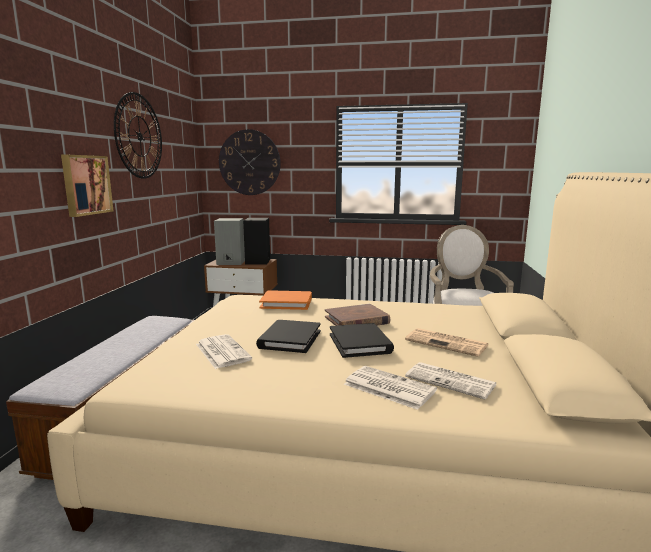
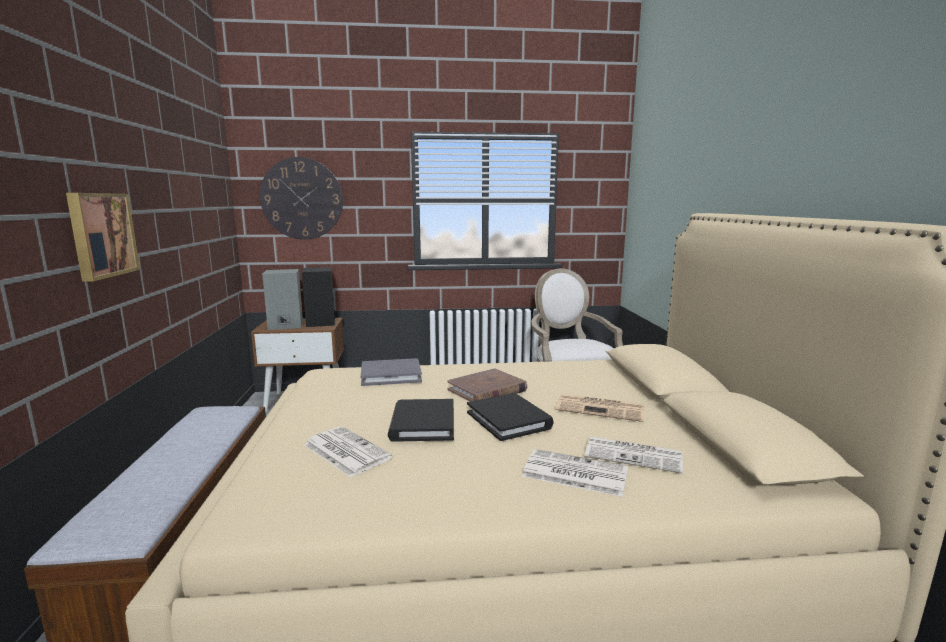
camera: 15 degrees left, 0 degrees up
(139, 136) = (163, 165): wall clock -> none
(286, 303) = (391, 375): orange book -> grey book

